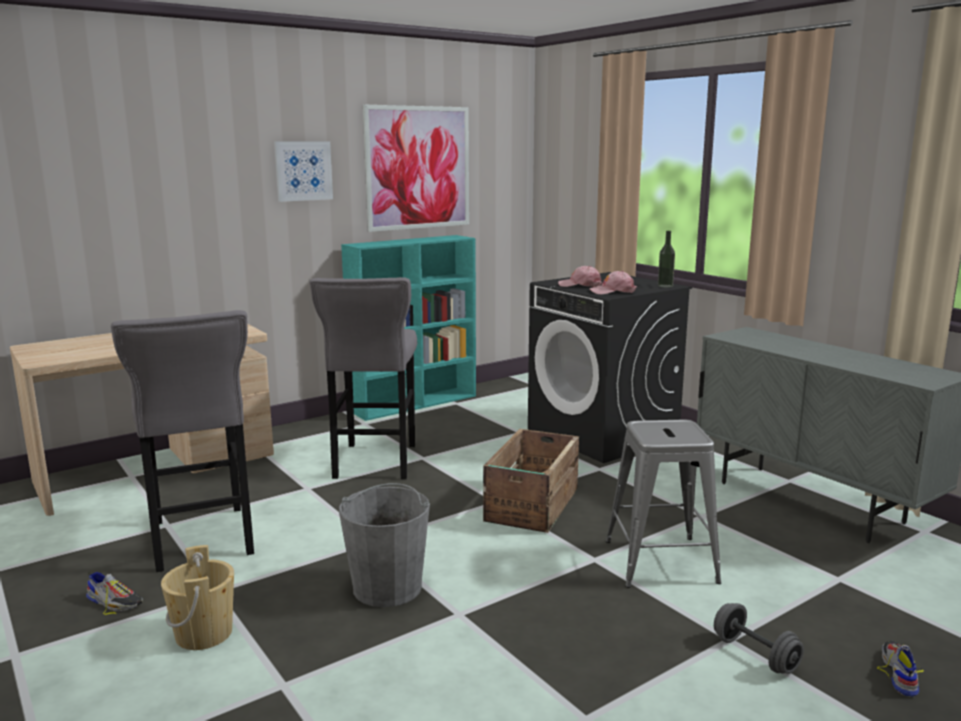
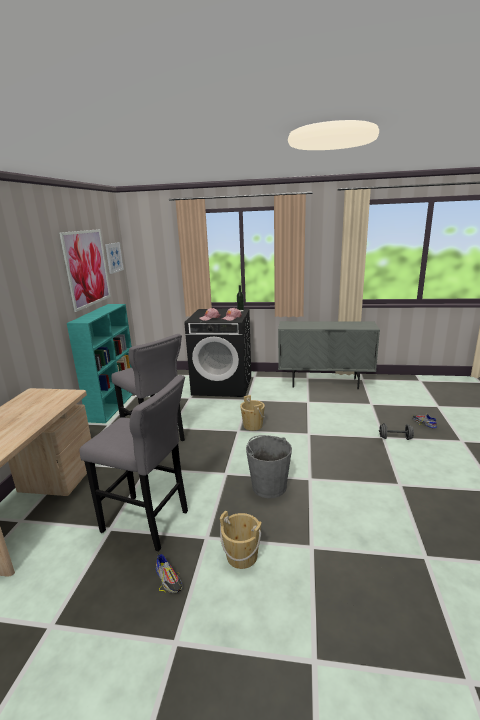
camera: 45 degrees left, 5 degrees up
(114, 602) = (168, 579): shoe -> shoe turned 75 degrees clockwise
(303, 171) = (41, 280): picture -> picture (113, 257)
(531, 505) = (253, 425): crate -> beige bucket
(660, 561) = (326, 423): grey stool -> none

